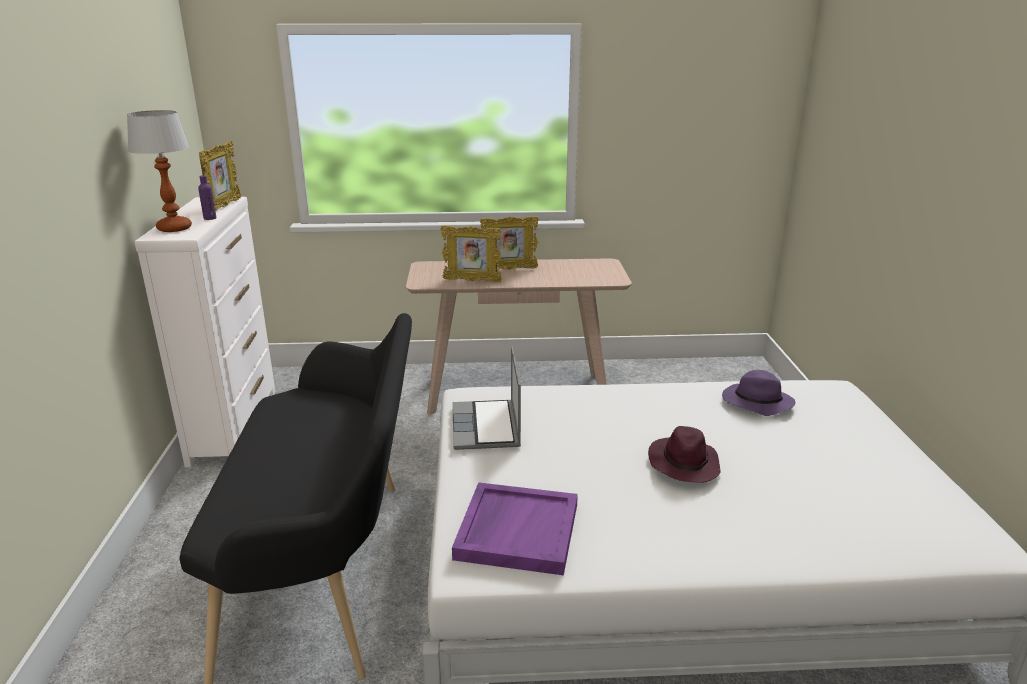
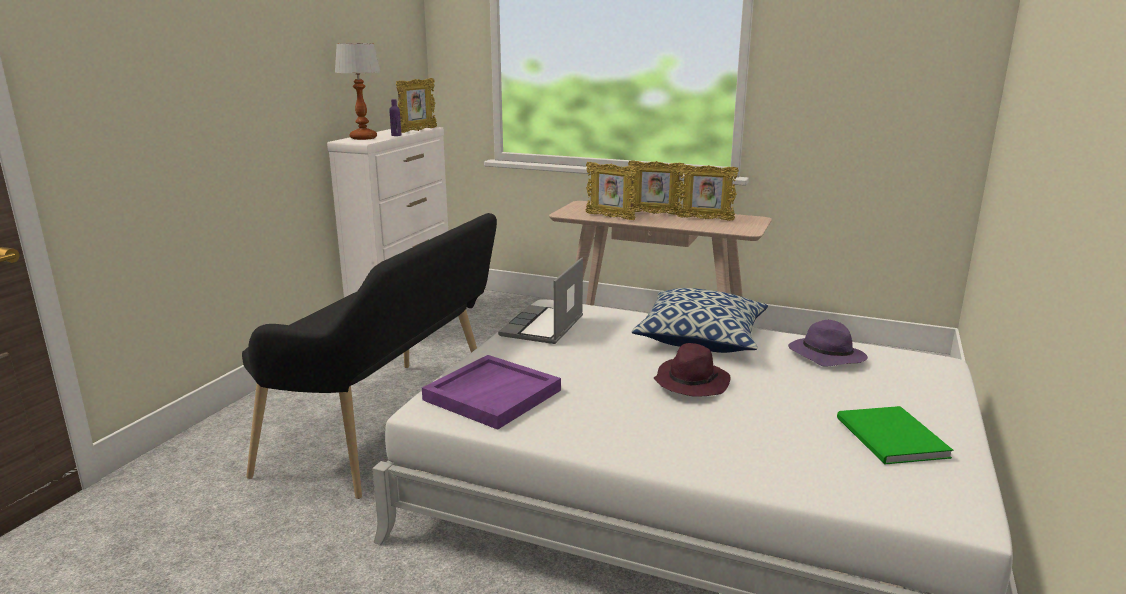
camera: 25 degrees right, 5 degrees down
(563, 270) = (705, 219): none -> picture frame
(643, 407) = (701, 339): none -> pillow
(885, 485) = (890, 439): none -> green book

